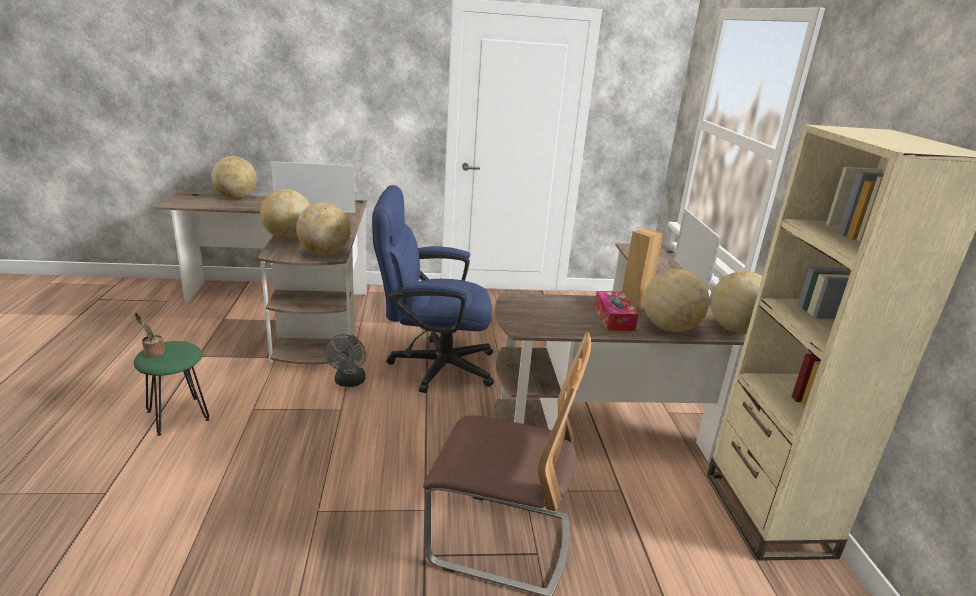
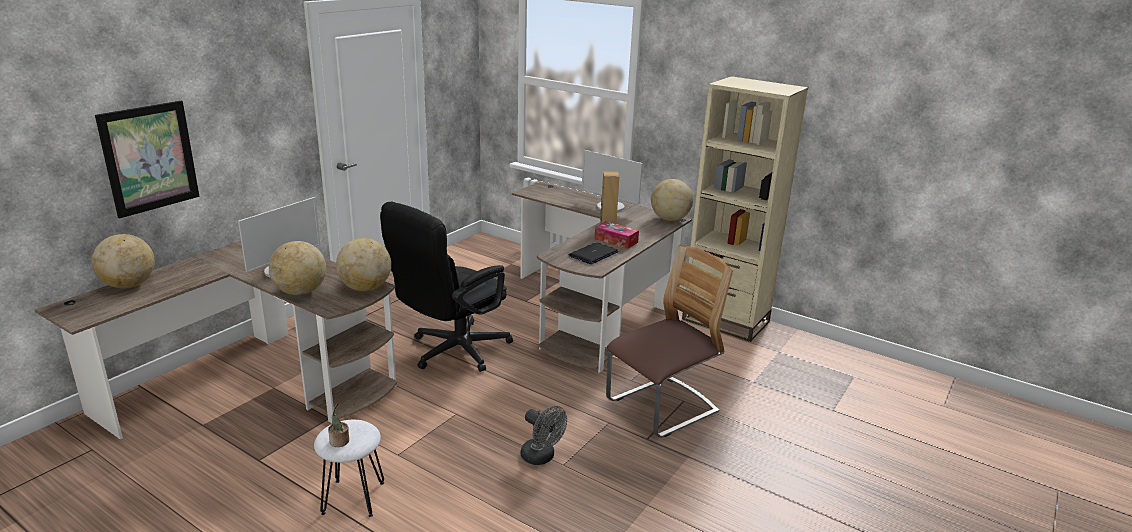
camera: 50 degrees left, 0 degrees up
(177, 416) = (353, 498): green stool -> white stool
(280, 106) = (149, 158): none -> picture
(349, 382) = (423, 396): grey fan -> grey fan (542, 457)
(432, 365) = (452, 352): blue office chair -> black office chair
(556, 317) = (593, 254): none -> laptop
(669, 328) = (646, 233): globe -> none

